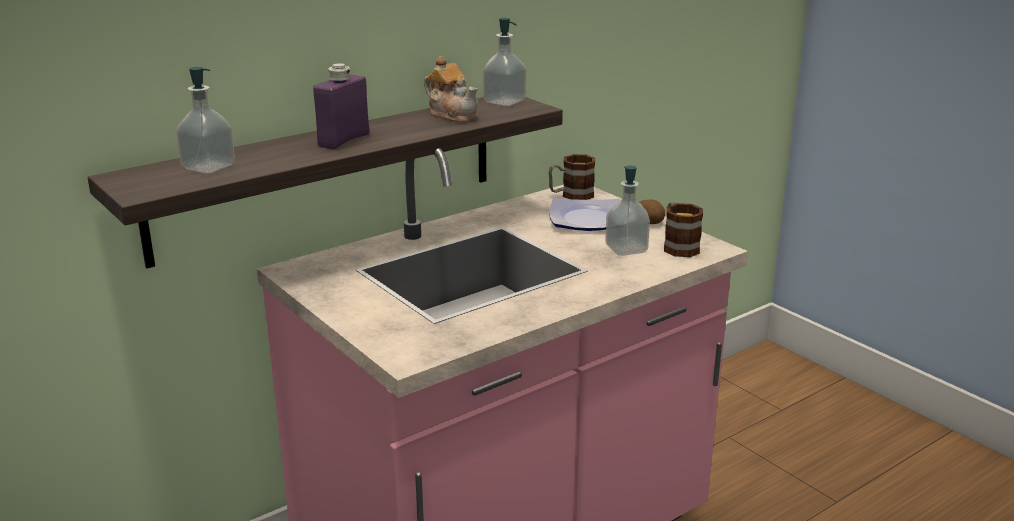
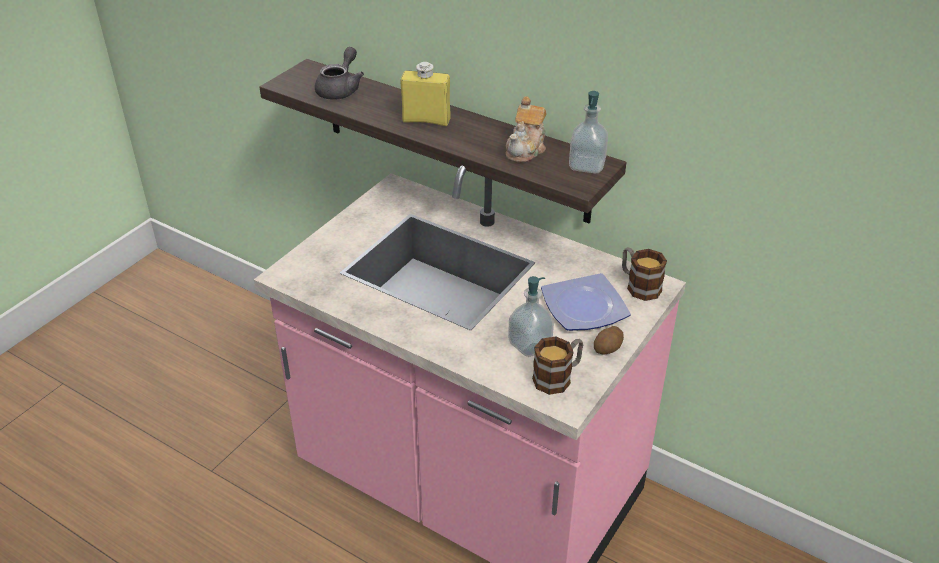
camera: 70 degrees right, 15 degrees up
(208, 167) = (340, 89): soap dispenser -> grey teapot
(344, 140) = (426, 120): purple bottle -> yellow bottle

